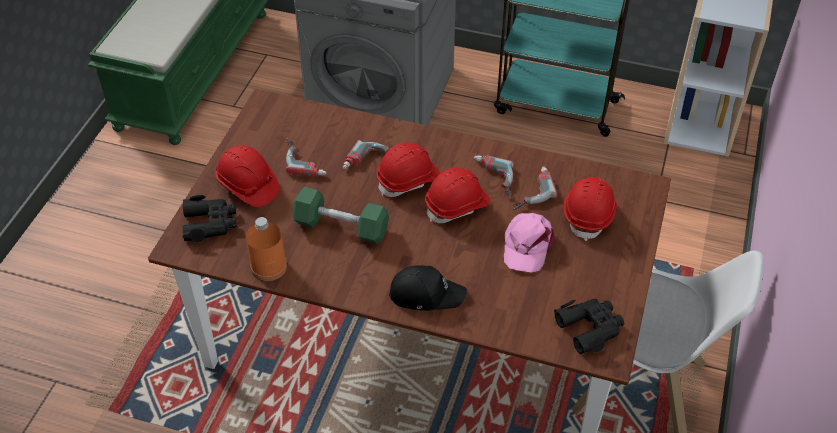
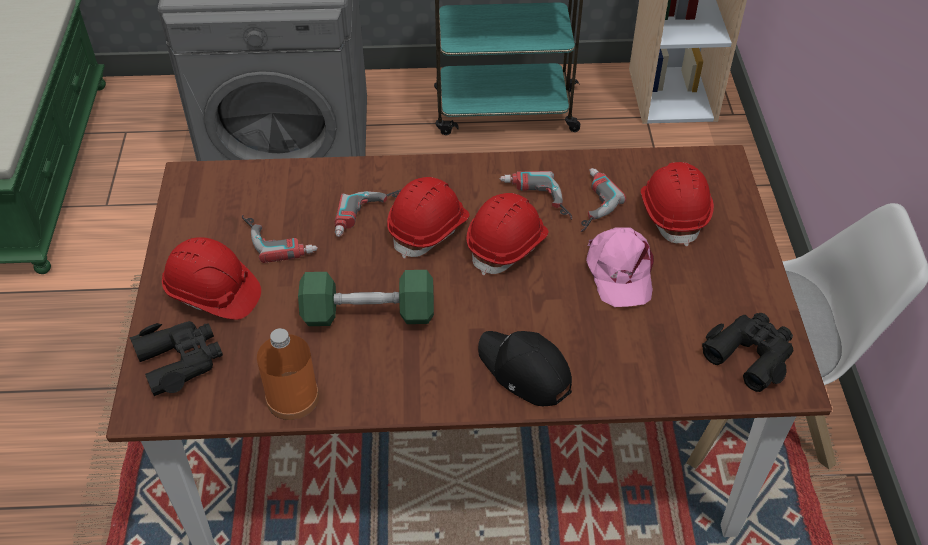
camera: 20 degrees left, 0 degrees up
(426, 294) = (524, 371): black cap -> black cap turned 120 degrees counterclockwise

